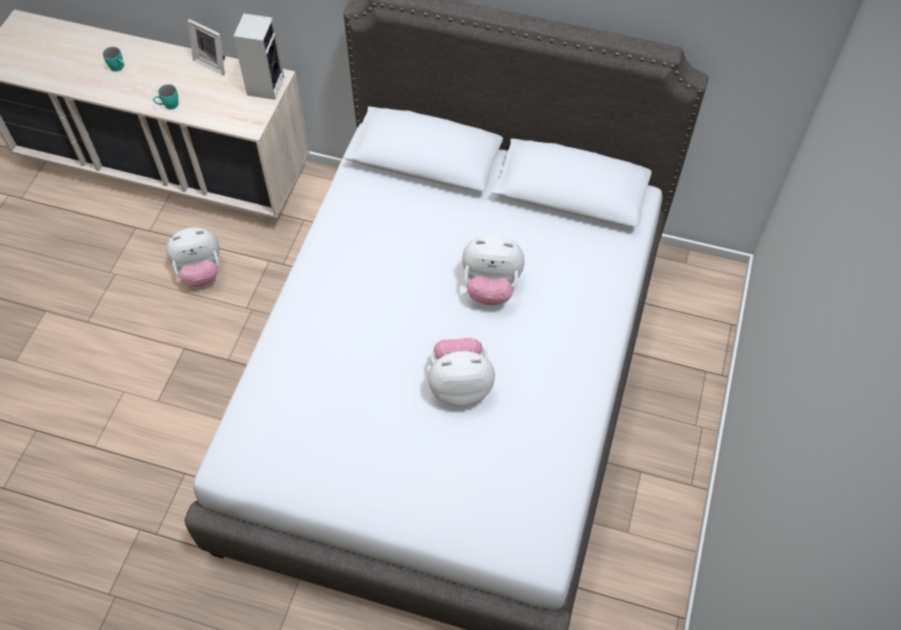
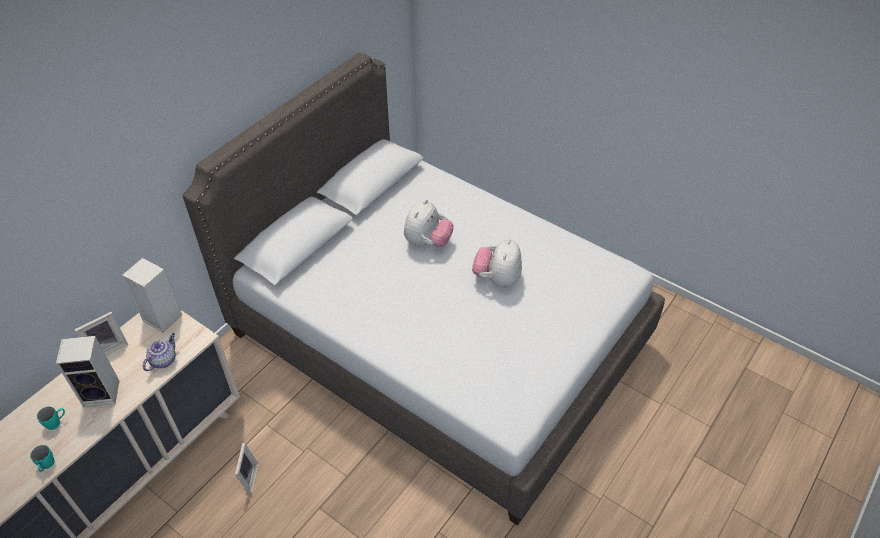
camera: 70 degrees left, 10 degrees down
(160, 84) = (103, 393): none -> speaker
(168, 106) = (134, 391): turquoise mug -> turquoise mug (47, 466)
(200, 271) = (247, 478): plush toy -> picture frame
(212, 111) = (163, 360): none -> teapot

